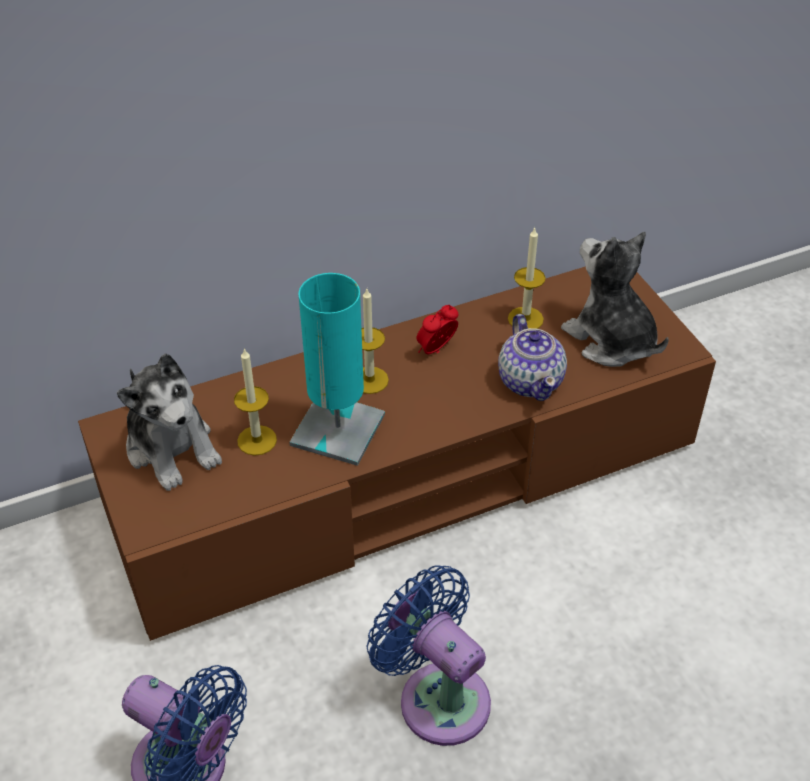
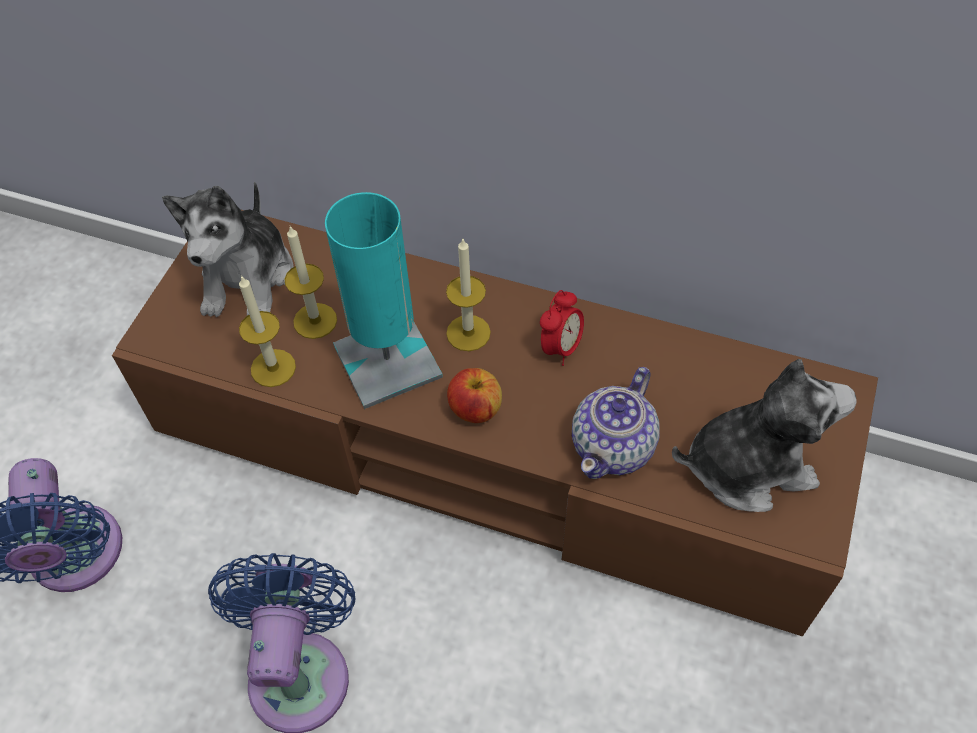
camera: 45 degrees right, 10 degrees up
(427, 417) = (475, 409): none -> apple
(436, 351) = (561, 347): alarm clock -> alarm clock turned 120 degrees clockwise
(525, 319) = (686, 376): candle -> candle (273, 368)
(610, 340) = (748, 465): plush toy -> plush toy turned 75 degrees clockwise

